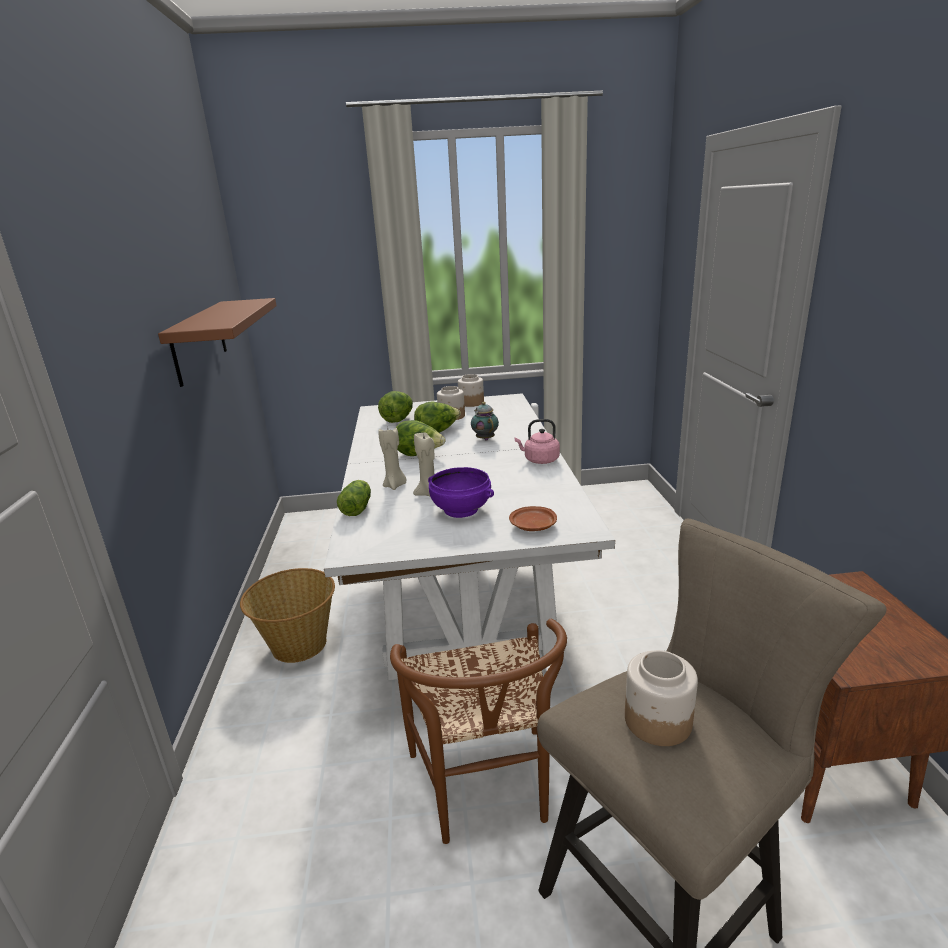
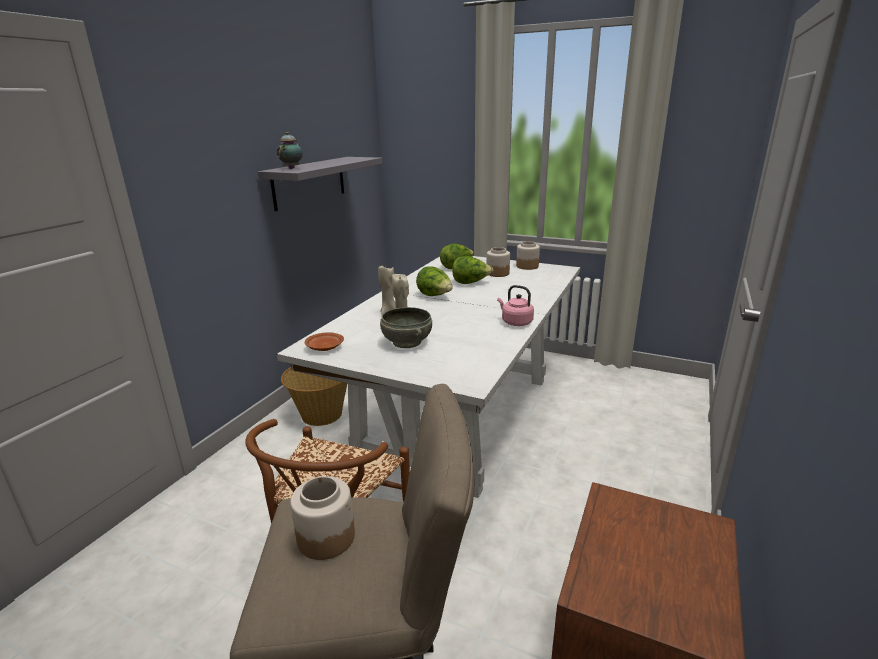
camera: 30 degrees right, 0 degrees up
(199, 341) = (309, 182): brown shelf -> grey shelf
(358, 507) = (347, 321): lettuce -> none
(460, 510) = (406, 342): purple bowl -> grey bowl
(485, 438) = (498, 295): teapot -> teapot (292, 168)
(532, 526) = (437, 369): brown plate -> brown plate (324, 347)

